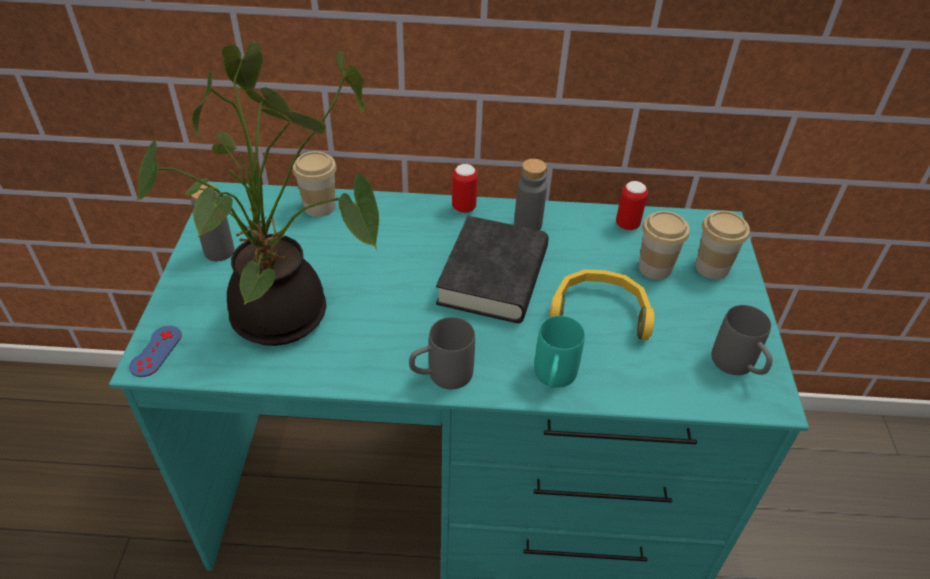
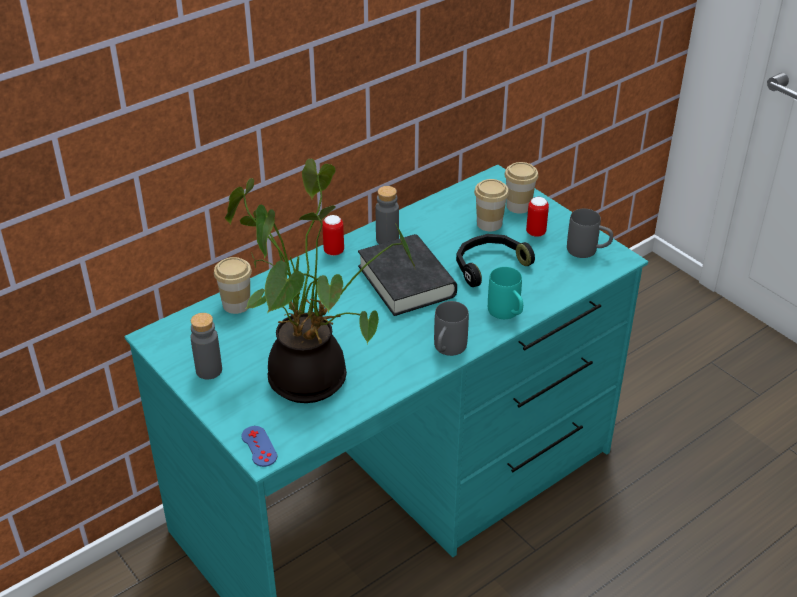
camera: 40 degrees left, 5 degrees down
(599, 312) = (489, 265): yellow headphones -> black headphones
(627, 225) = (445, 207): can -> can (535, 232)

